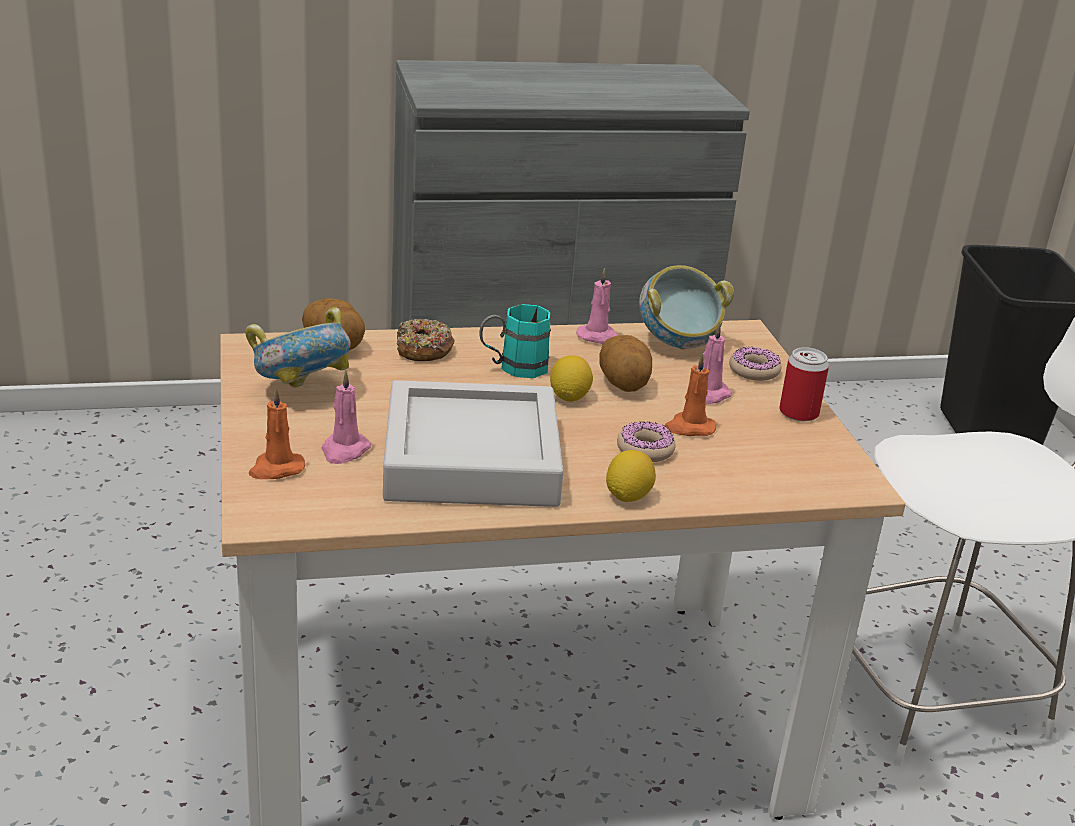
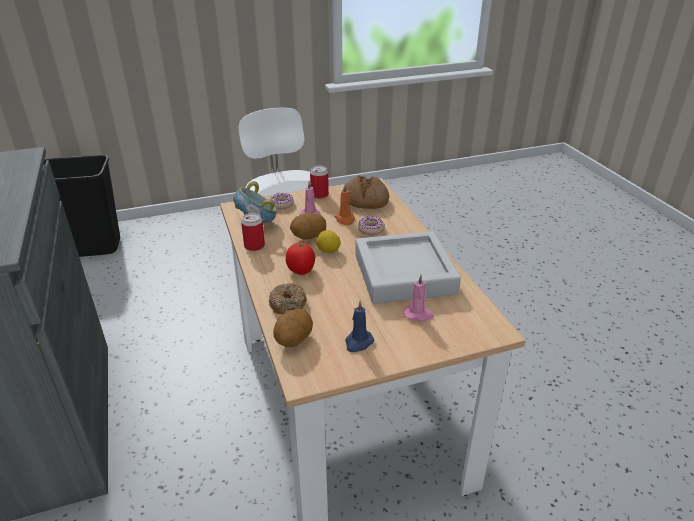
camera: 95 degrees left, 5 degrees up
(276, 469) = (450, 335): orange candle -> none
(302, 390) = (358, 342): bowl -> blue candle
(513, 368) = (301, 270): turquoise mug -> tomato
(599, 337) = (254, 246): pink candle -> can
(628, 496) = (413, 232): lemon -> none
(775, 461) = (365, 200): none -> bread

